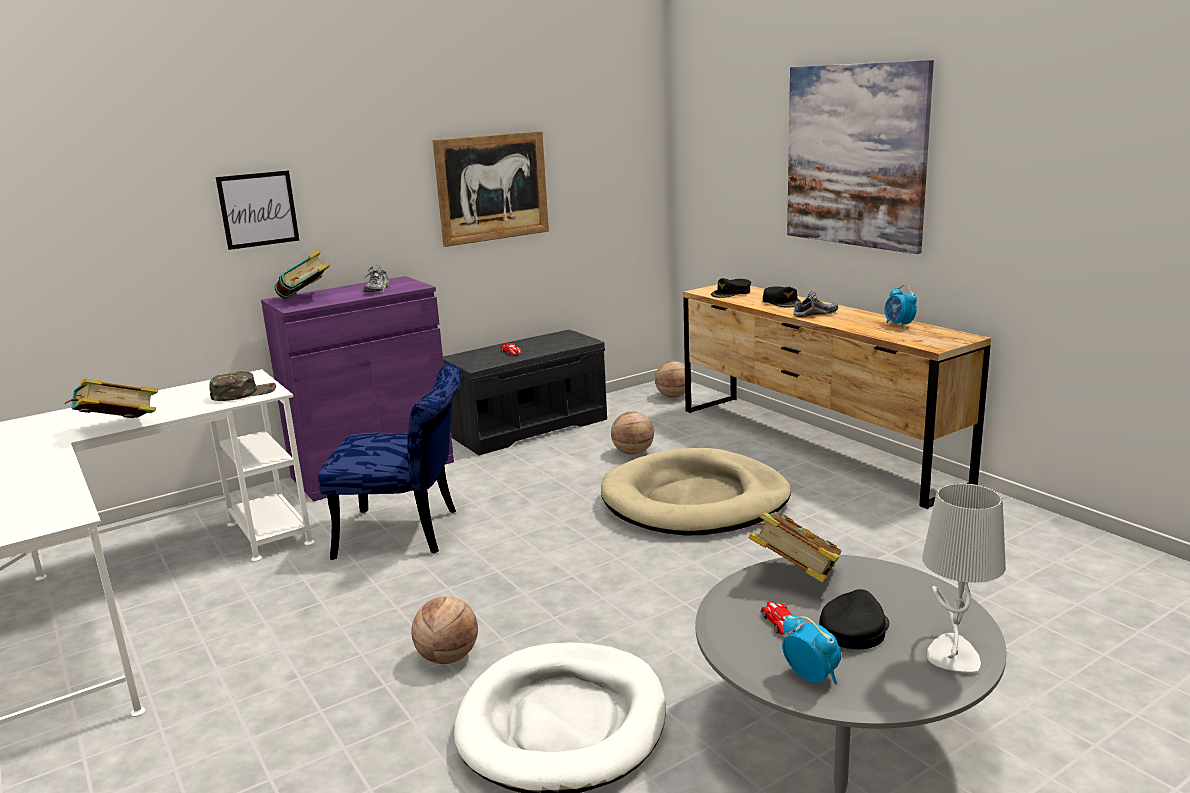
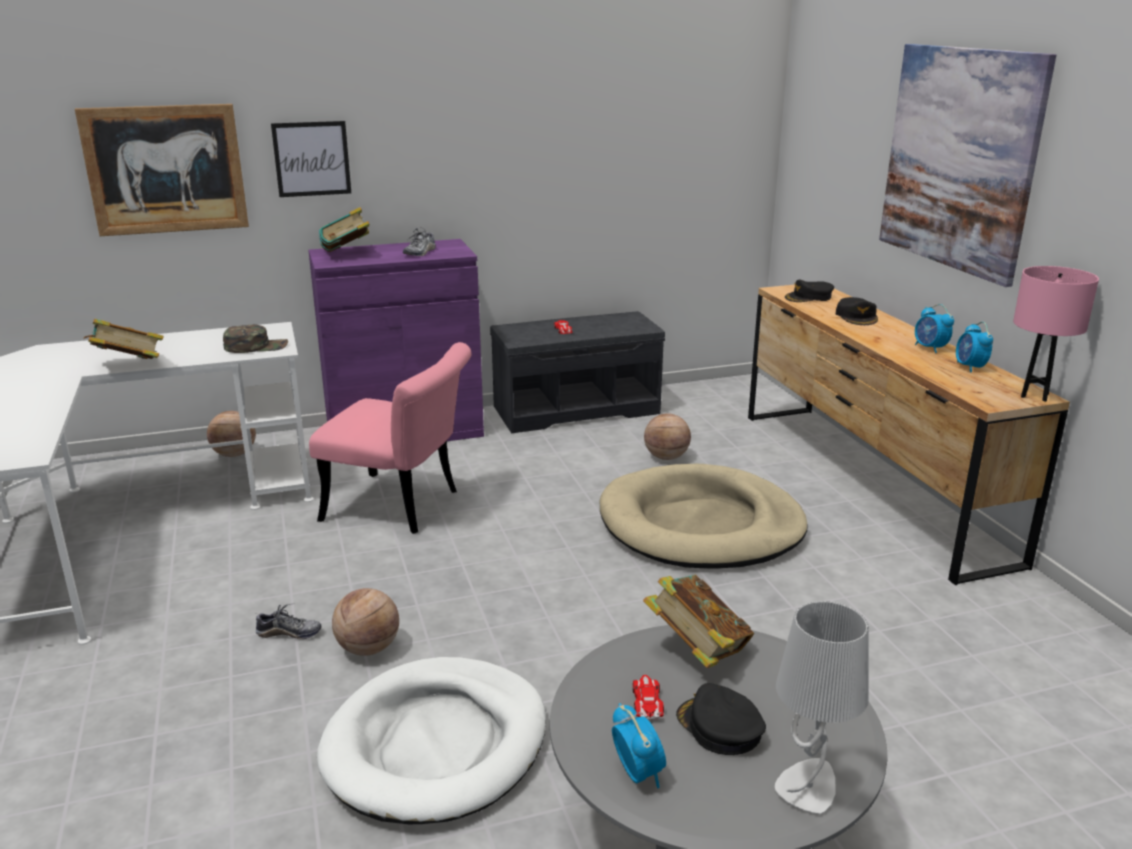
camera: 15 degrees right, 5 degrees up
(409, 533) = (402, 507): blue chair -> pink chair
(492, 187) = (565, 152): picture -> picture (166, 169)
(673, 396) = (744, 398): basketball -> basketball (234, 454)
(815, 314) = (882, 338): shoe -> shoe (289, 633)
(853, 629) = (719, 727): black cap -> black cap turned 90 degrees counterclockwise
(857, 316) = (930, 348): none -> alarm clock
(963, 337) = (1035, 395): none -> pink table lamp

